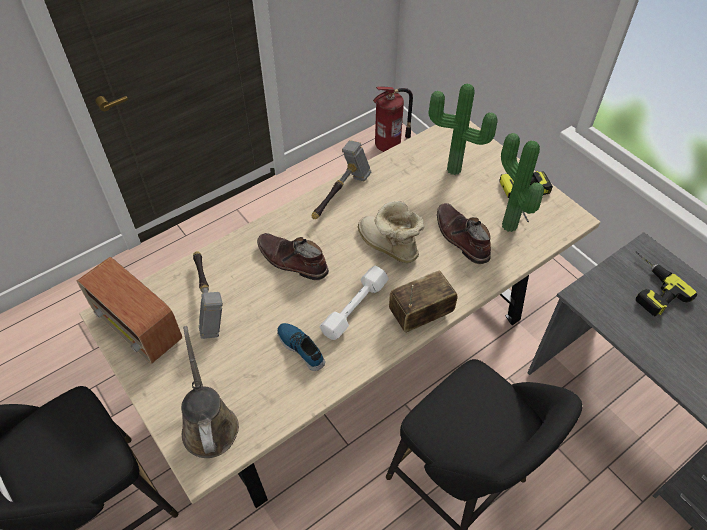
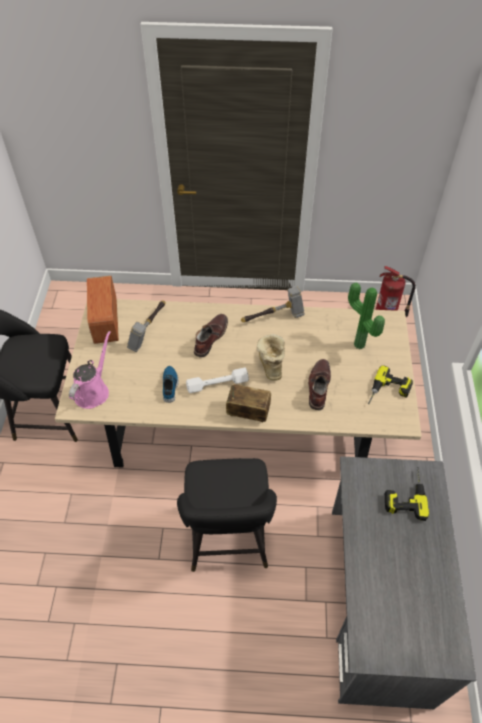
camera: 40 degrees right, 0 degrees up
(209, 424) = (93, 391): brown watering can -> pink watering can
(291, 261) = (210, 337): brown boot -> brown boot turned 45 degrees clockwise
(506, 227) = (354, 399): potted plant -> none

